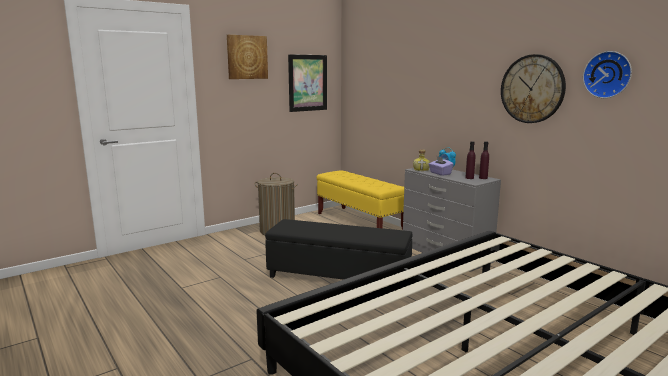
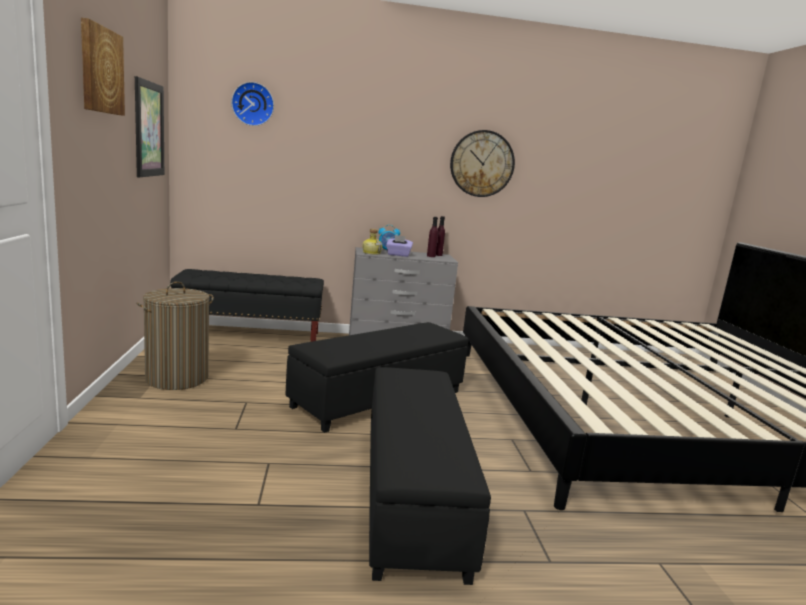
camera: 60 degrees left, 0 degrees up
(231, 319) = (414, 494): none -> black ottoman
(359, 222) = (250, 337): yellow bench -> black bench
(608, 74) = (548, 156): wall clock -> wall clock (253, 104)

